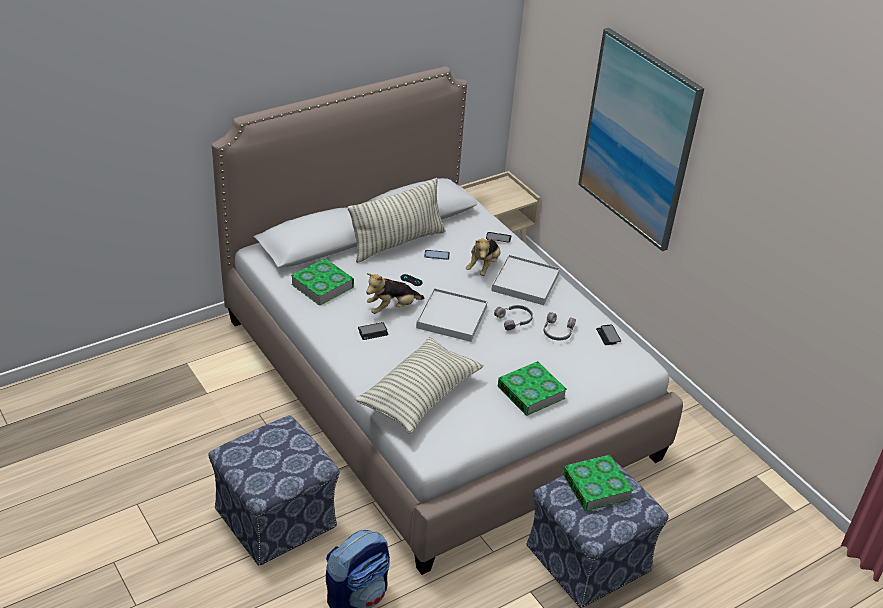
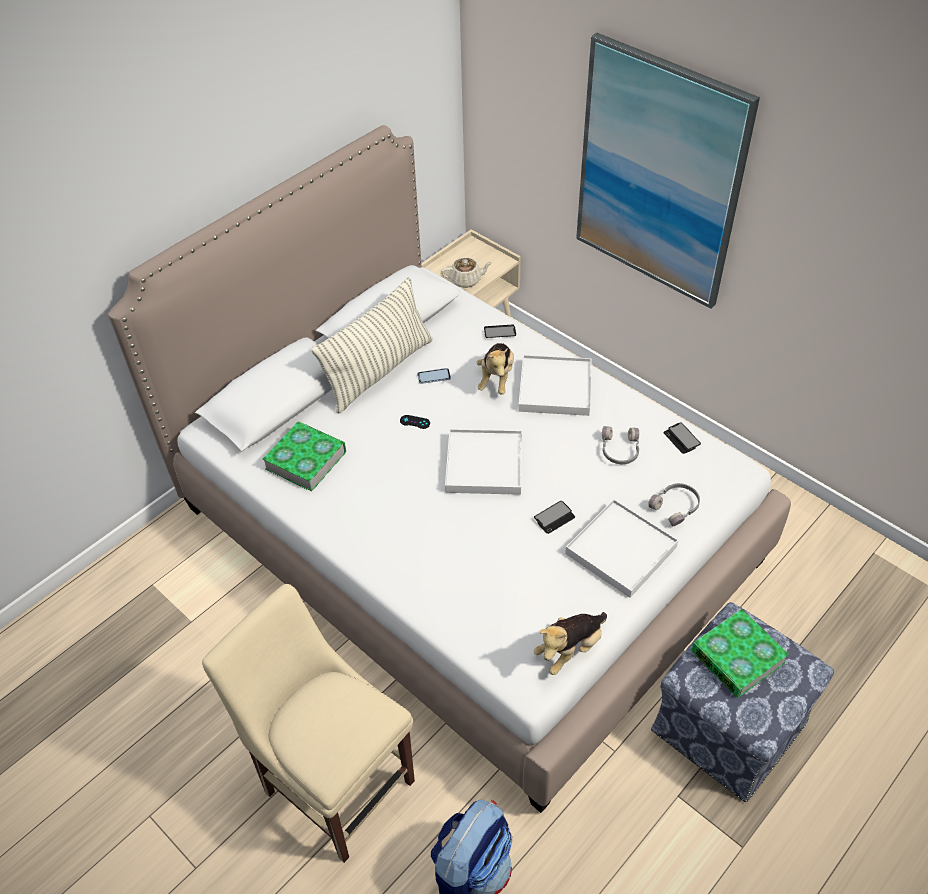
camera: 10 degrees left, 10 degrees up
(276, 517) = (335, 781): ottoman -> beige chair
(373, 332) = (393, 513): phone -> phone (554, 518)
(392, 308) = (405, 470): plush toy -> plush toy (570, 649)
(419, 396) = (485, 596): pillow -> none
(491, 205) = (466, 280): none -> beige teapot
(514, 320) = (562, 447): grey headphones -> grey headphones (676, 507)
(531, 392) = (621, 550): book -> white tray

